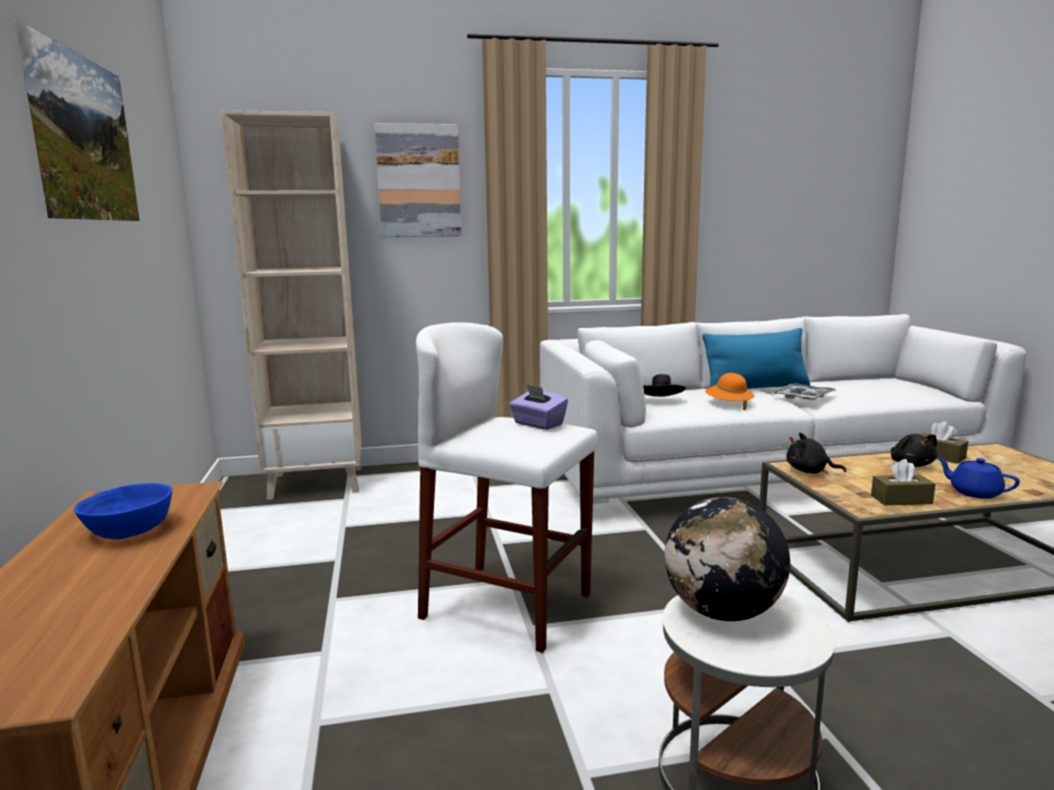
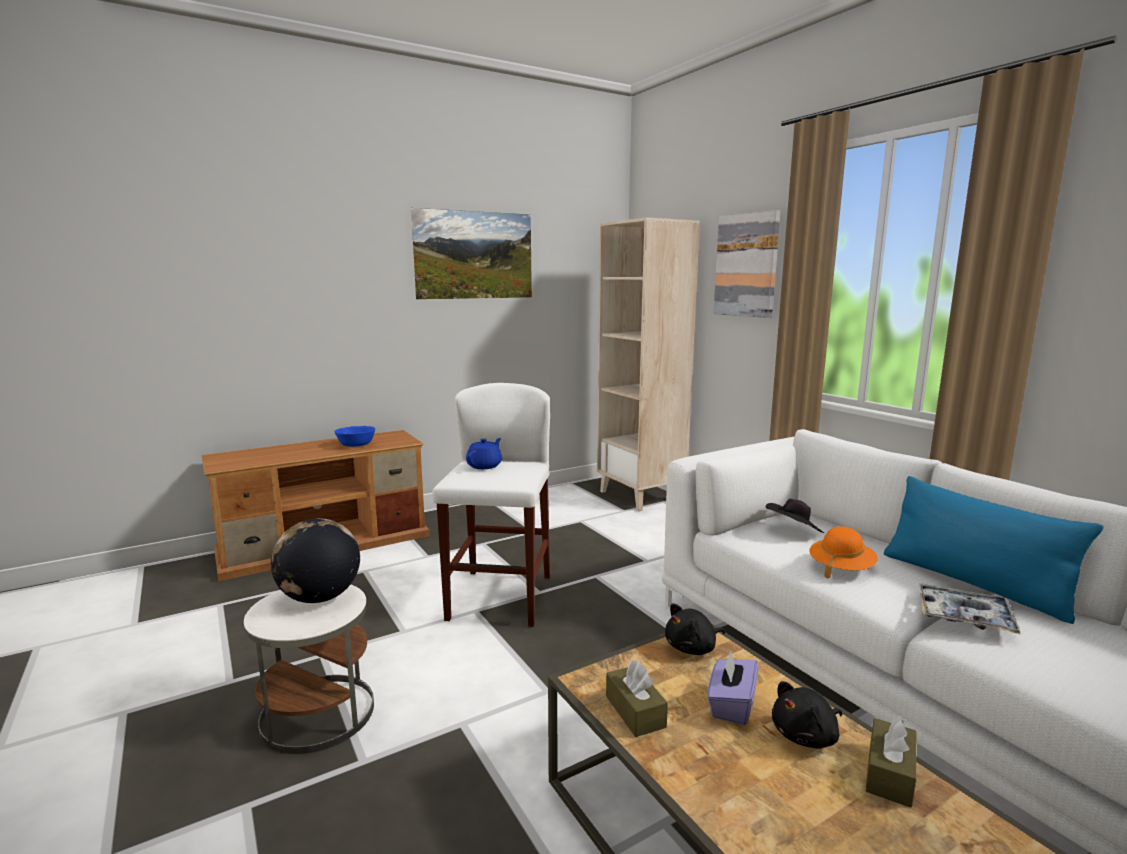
camera: 70 degrees right, 0 degrees up
(538, 424) = (515, 472): purple tissue box -> purple tissue box (731, 705)
(809, 471) = (693, 648): black plush toy -> black plush toy turned 120 degrees counterclockwise
(974, 492) = (714, 787): blue teapot -> blue teapot (485, 466)

